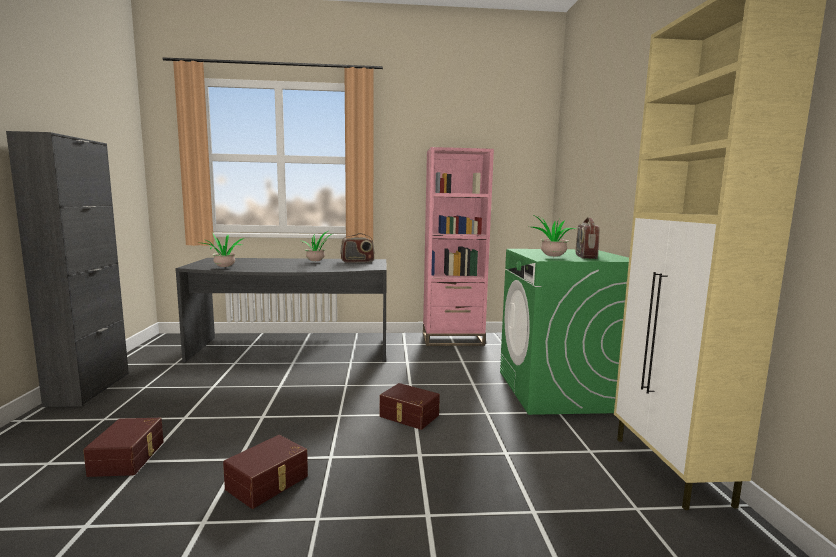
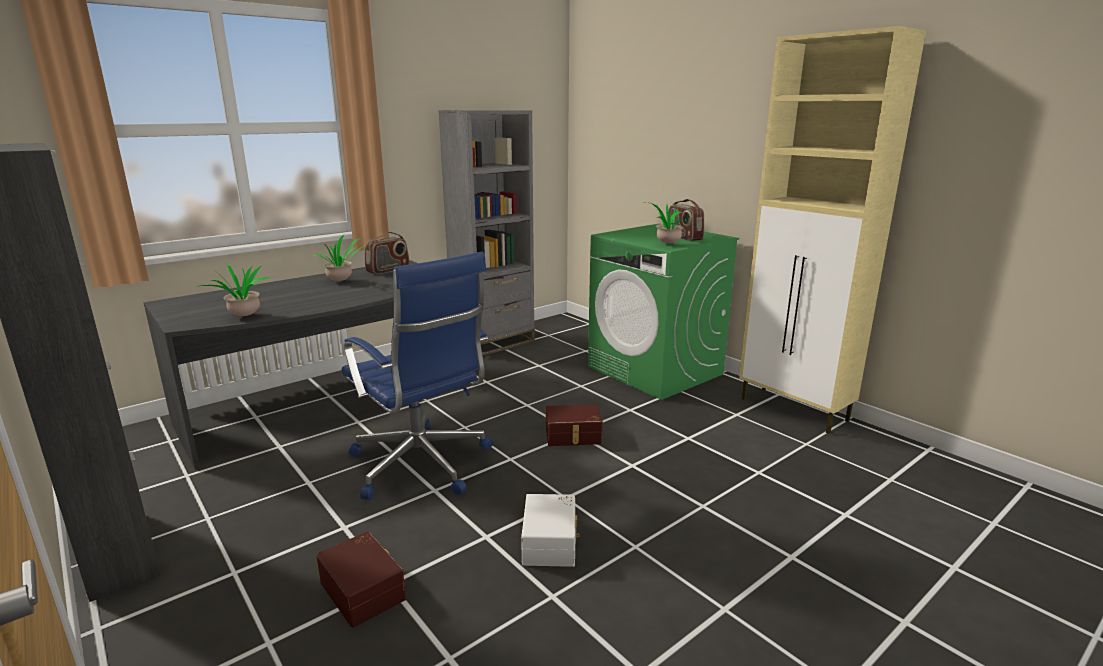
camera: 35 degrees left, 10 degrees up
(268, 483) = (551, 542): brown storage box -> white storage box
(282, 399) = (422, 465): none -> blue office chair
(452, 339) = (493, 342): pink bookcase -> grey bookcase

